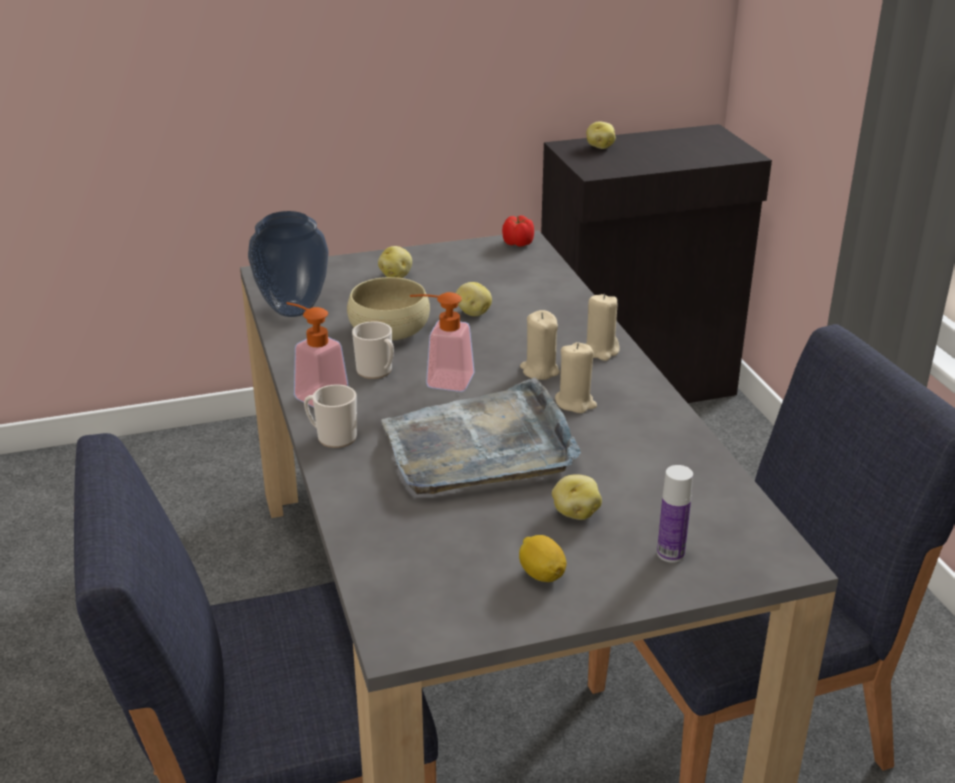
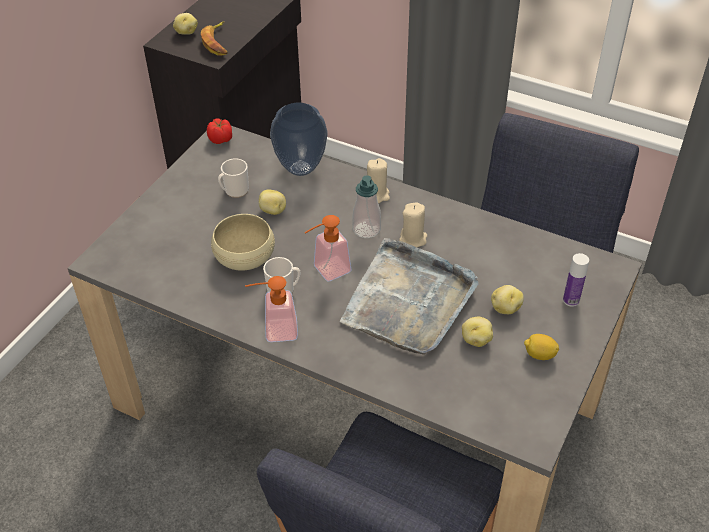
camera: 45 degrees left, 15 degrees up
(294, 309) = (162, 278): vase -> vase (300, 168)
(332, 437) = (328, 352): mug -> mug (234, 191)
(396, 275) = (184, 210): potato -> potato (476, 339)
(539, 370) = (366, 229): beige candle -> soap dispenser
(617, 164) = (217, 42): none -> banana

